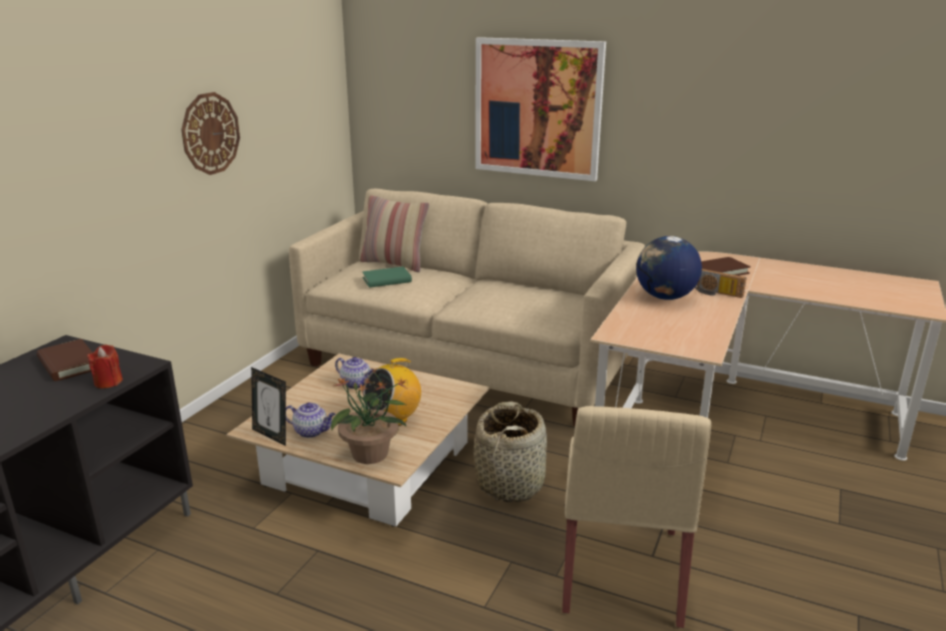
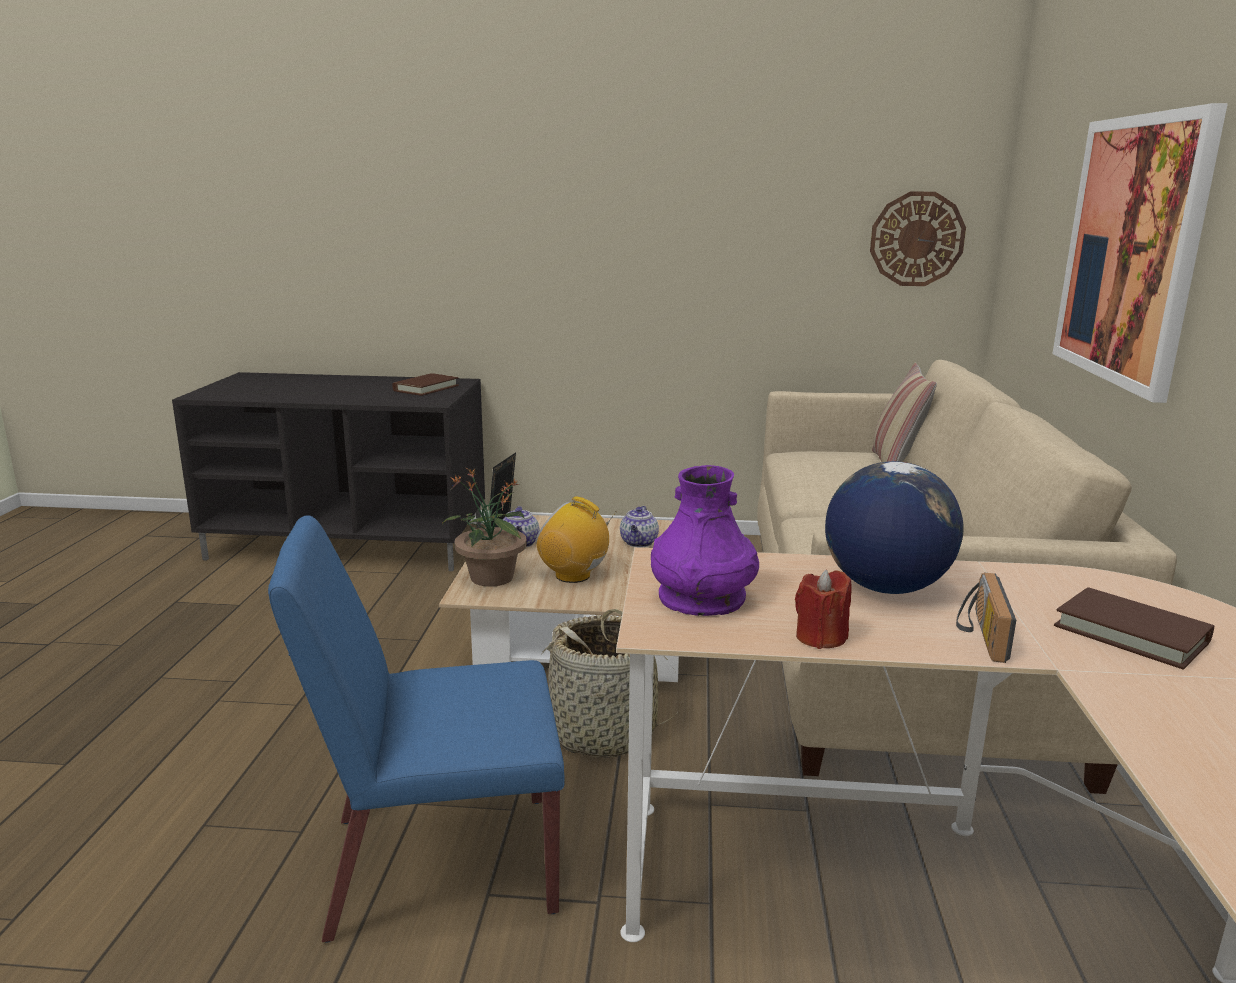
camera: 70 degrees right, 5 degrees down
(108, 382) = (398, 401): red candle -> red candle (820, 637)
(210, 133) = (704, 232): wall clock -> wall clock (917, 239)
(387, 280) = (830, 469): green book -> none
(621, 572) = (439, 864): beige chair -> blue chair
(667, 335) = (702, 597): none -> purple vase

